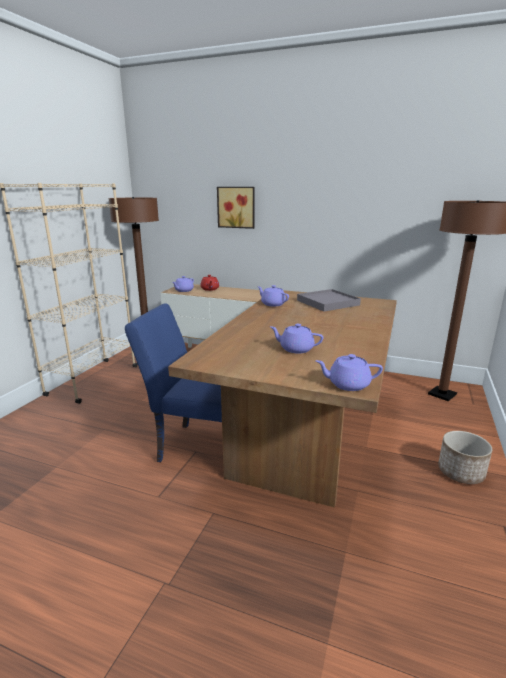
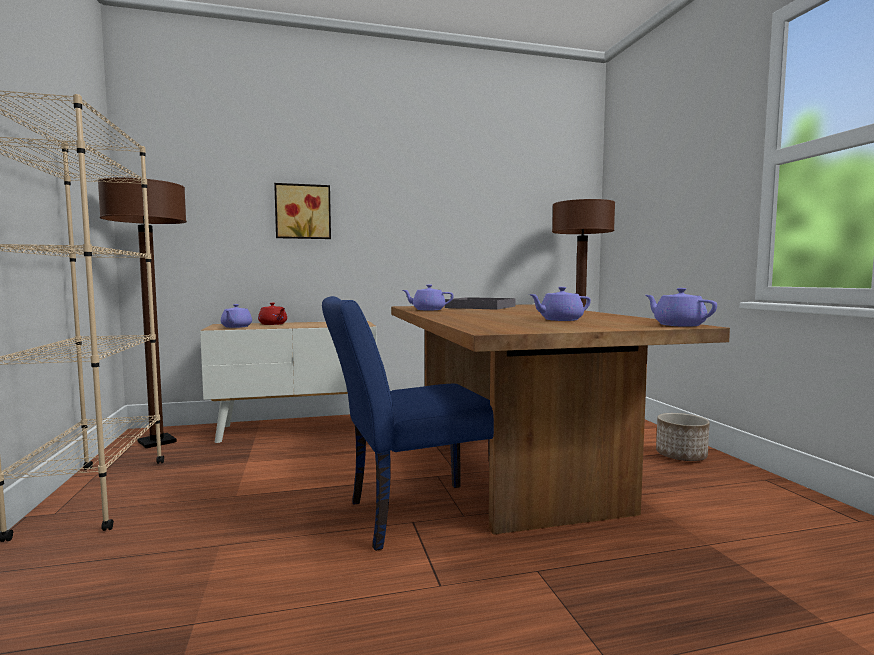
camera: 35 degrees left, 15 degrees down
(347, 384) = (678, 325): purple teapot -> purple teapot turned 90 degrees clockwise

